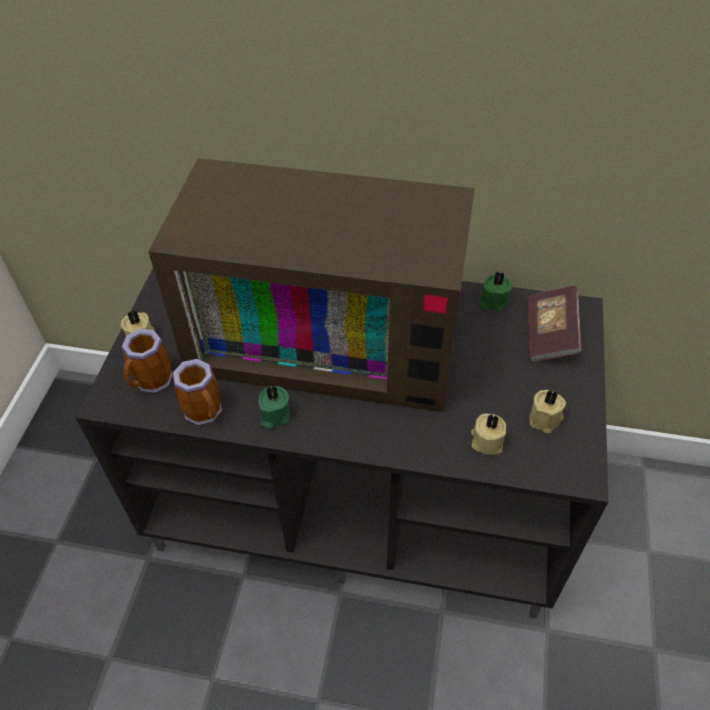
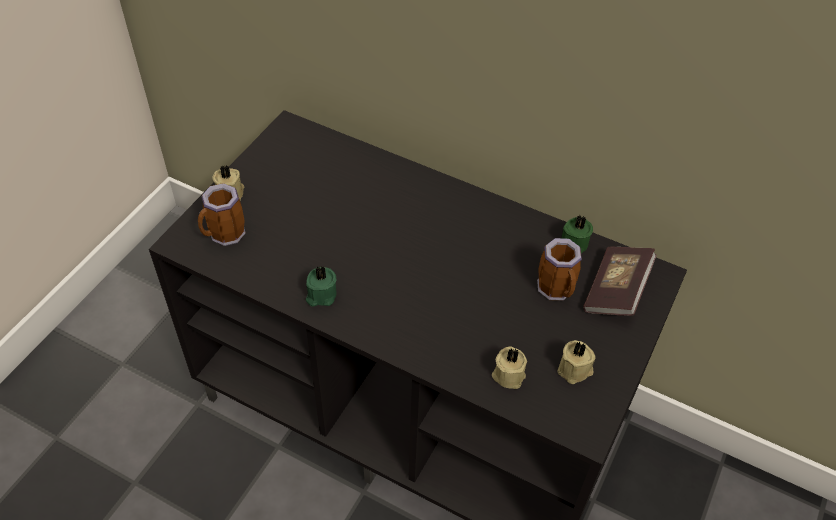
camera: 15 degrees right, 0 degrees up
(206, 412) = (262, 275): mug -> mug (557, 290)
(330, 337) = (401, 237): television -> none

